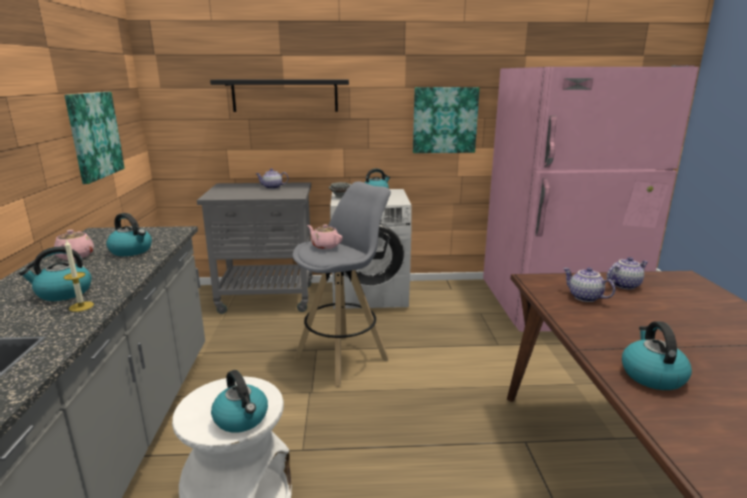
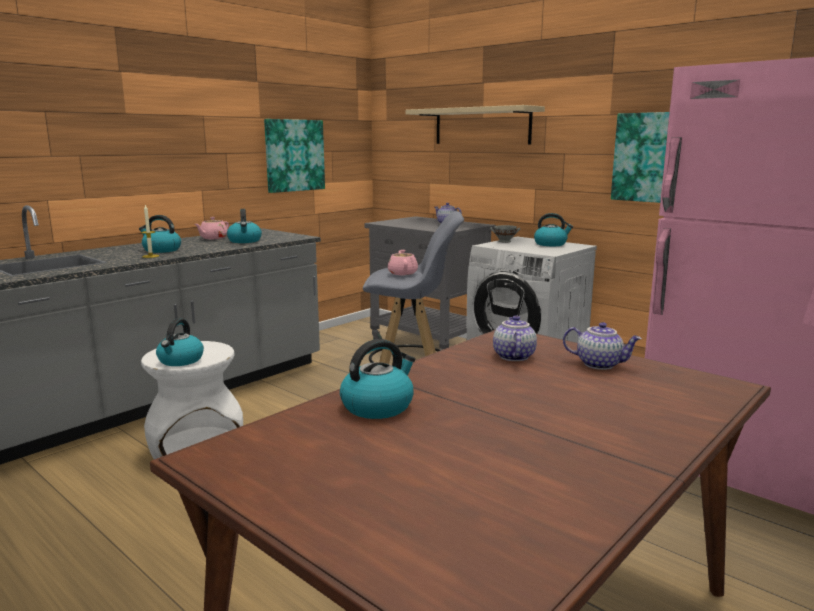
camera: 45 degrees right, 5 degrees down
(285, 95) = (481, 126): black shelf -> beige shelf

